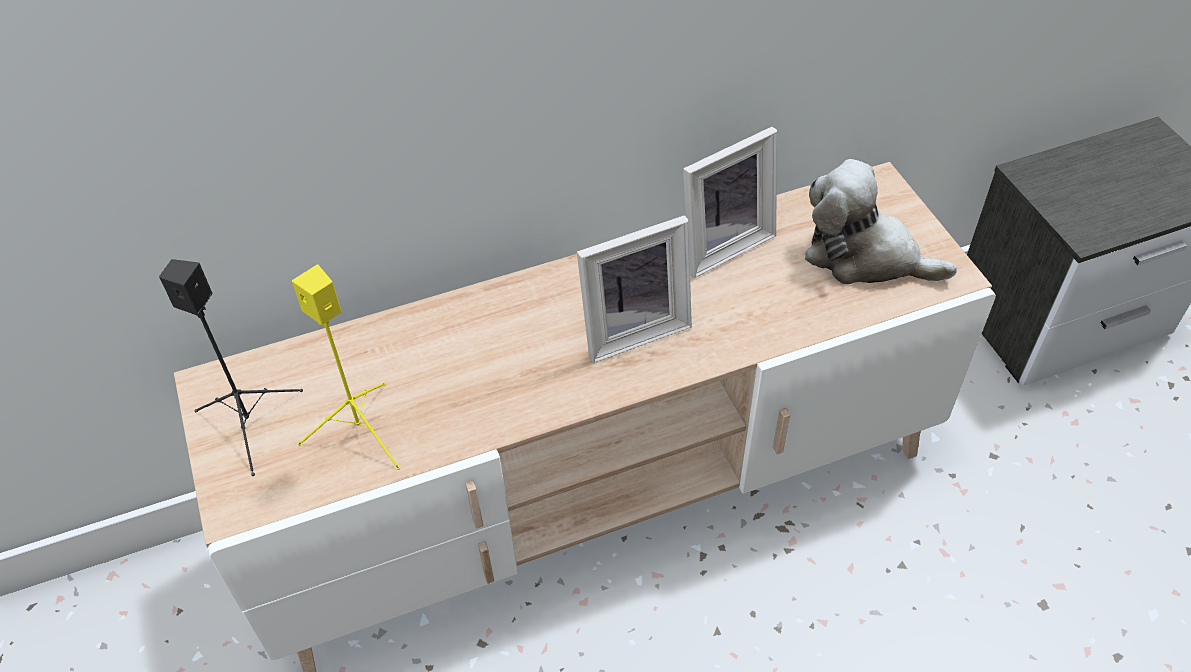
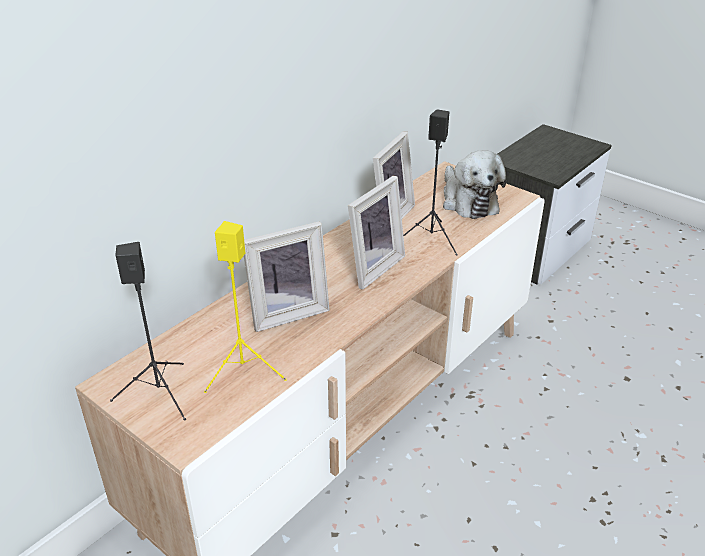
camera: 30 degrees left, 15 degrees down
(472, 360) = (287, 312): none -> picture frame
(754, 310) = (432, 239): none -> black speaker
(864, 256) = (468, 201): plush toy -> plush toy turned 105 degrees counterclockwise

